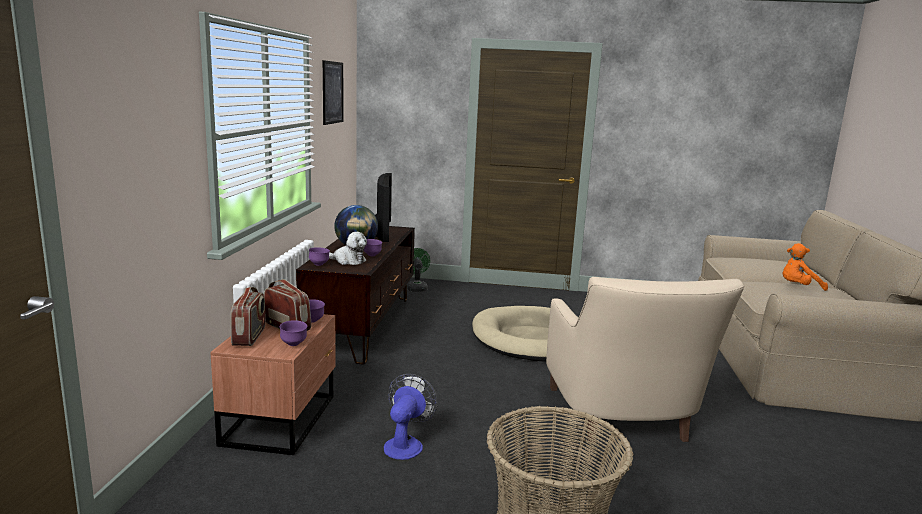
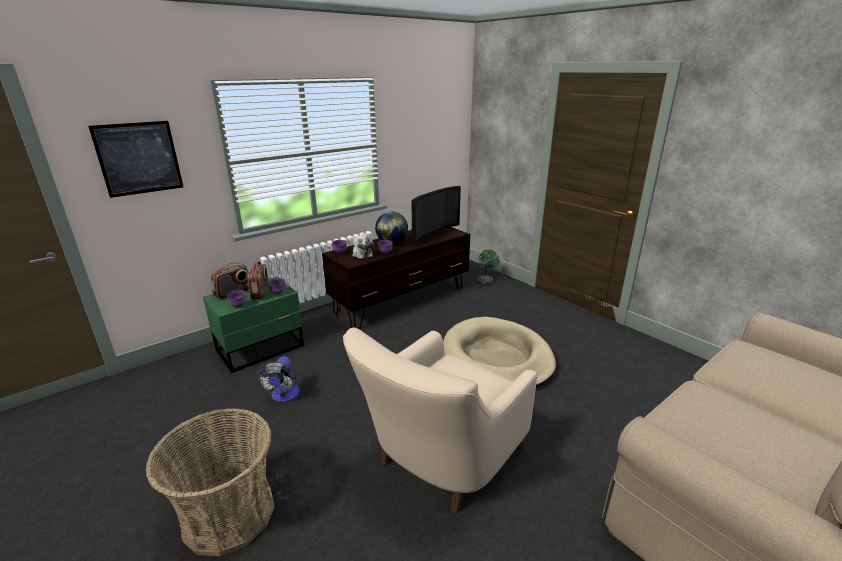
camera: 45 degrees right, 10 degrees up
(282, 419) = (262, 348): brown nightstand -> green nightstand
(332, 92) = (420, 118): picture -> picture (139, 158)
(405, 444) = (284, 396): fan -> fan turned 120 degrees clockwise
(798, 287) = (760, 425): orange plush toy -> none

